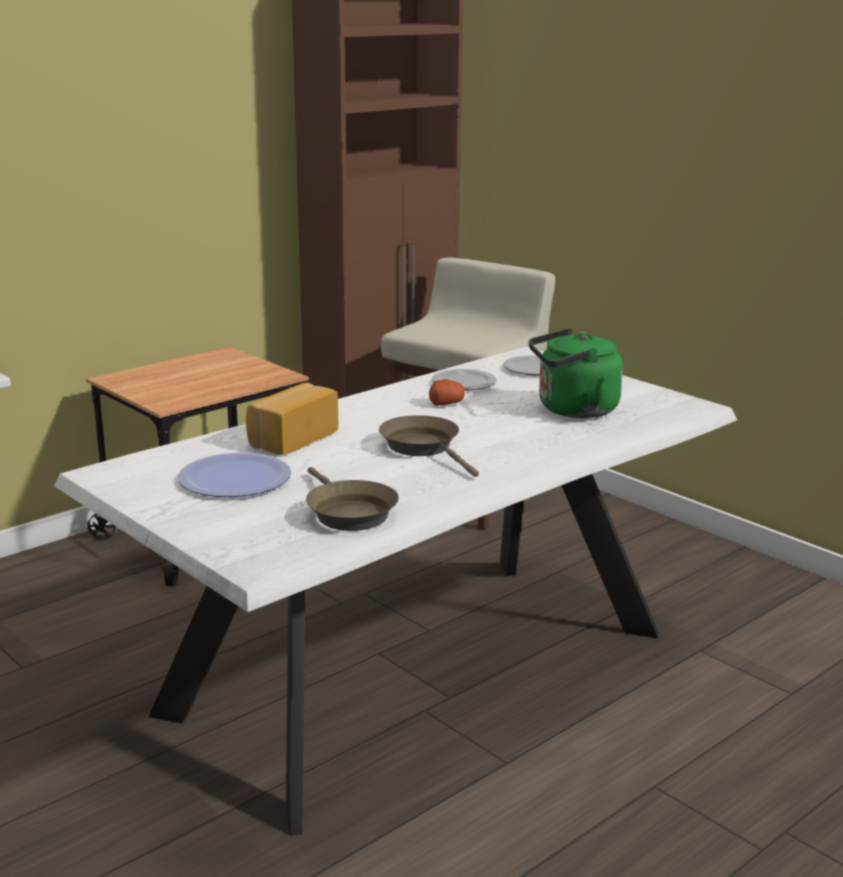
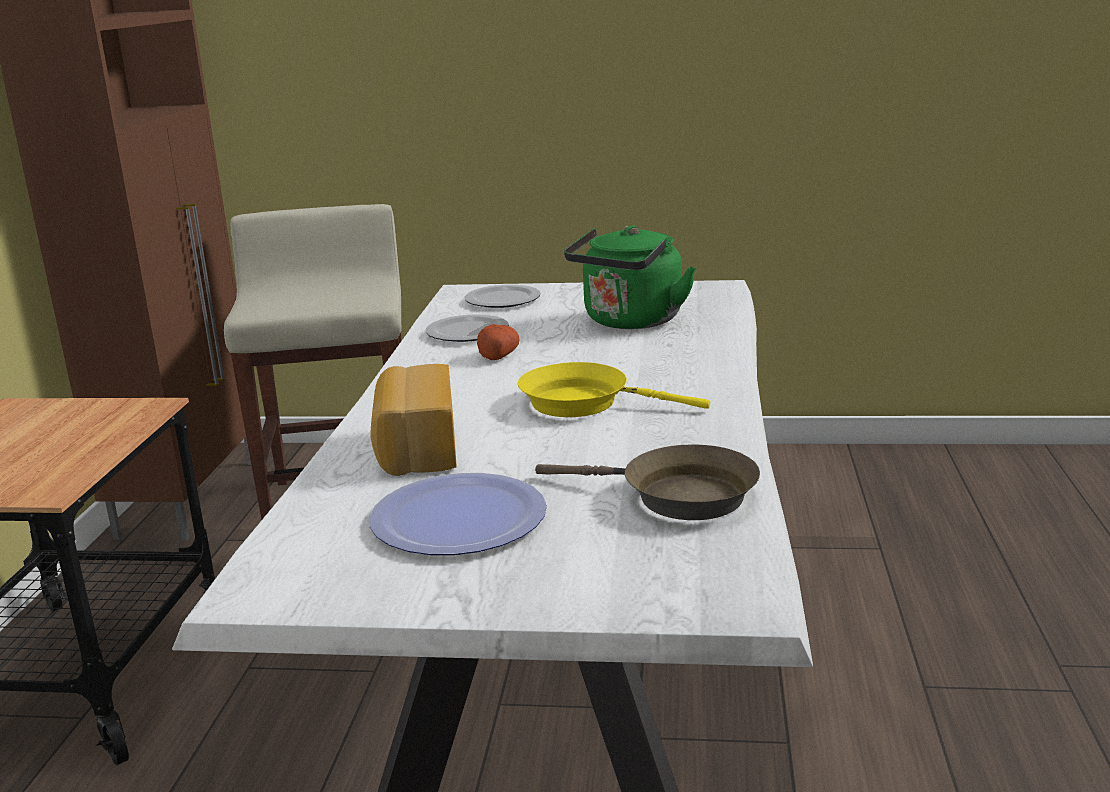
camera: 40 degrees left, 0 degrees up
(424, 448) = (584, 403): brown frying pan -> yellow frying pan

